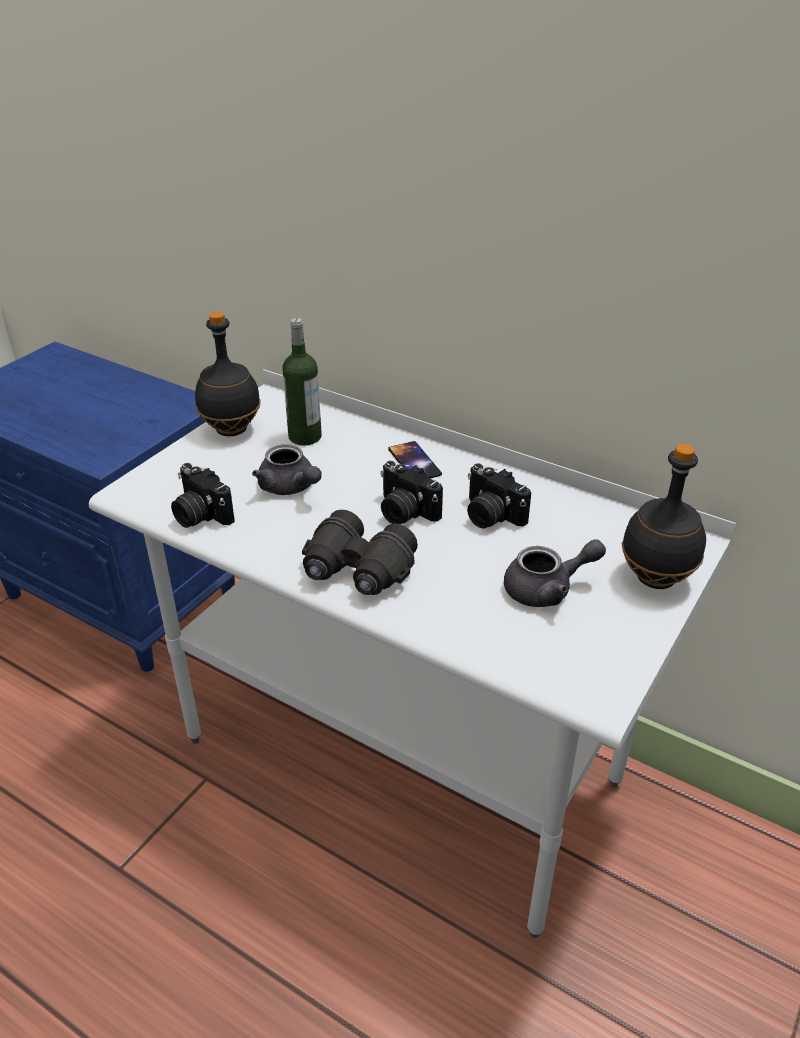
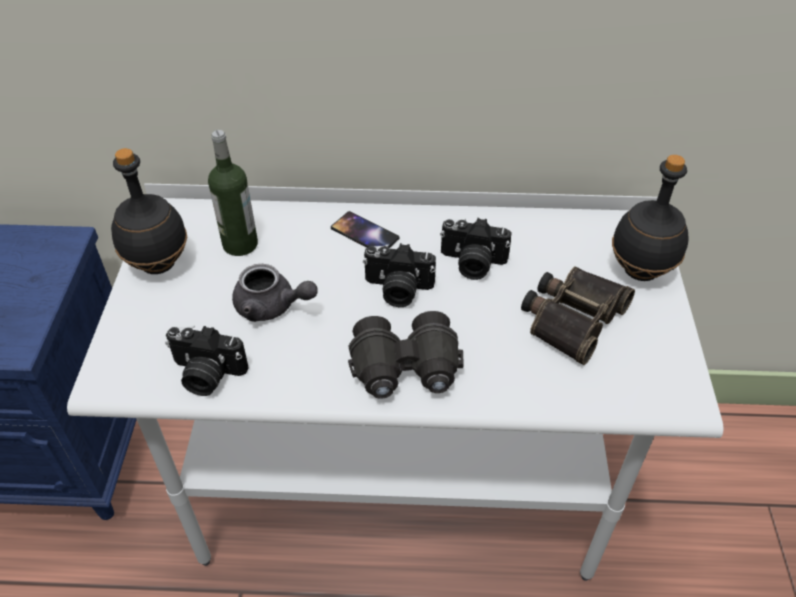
camera: 30 degrees left, 10 degrees up
(547, 589) = (571, 317): grey teapot -> binoculars

